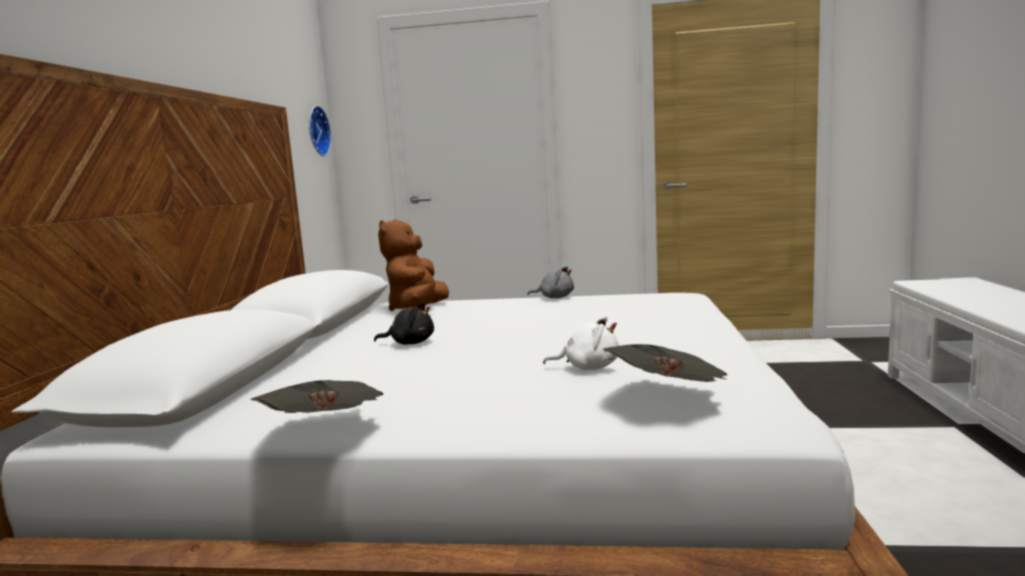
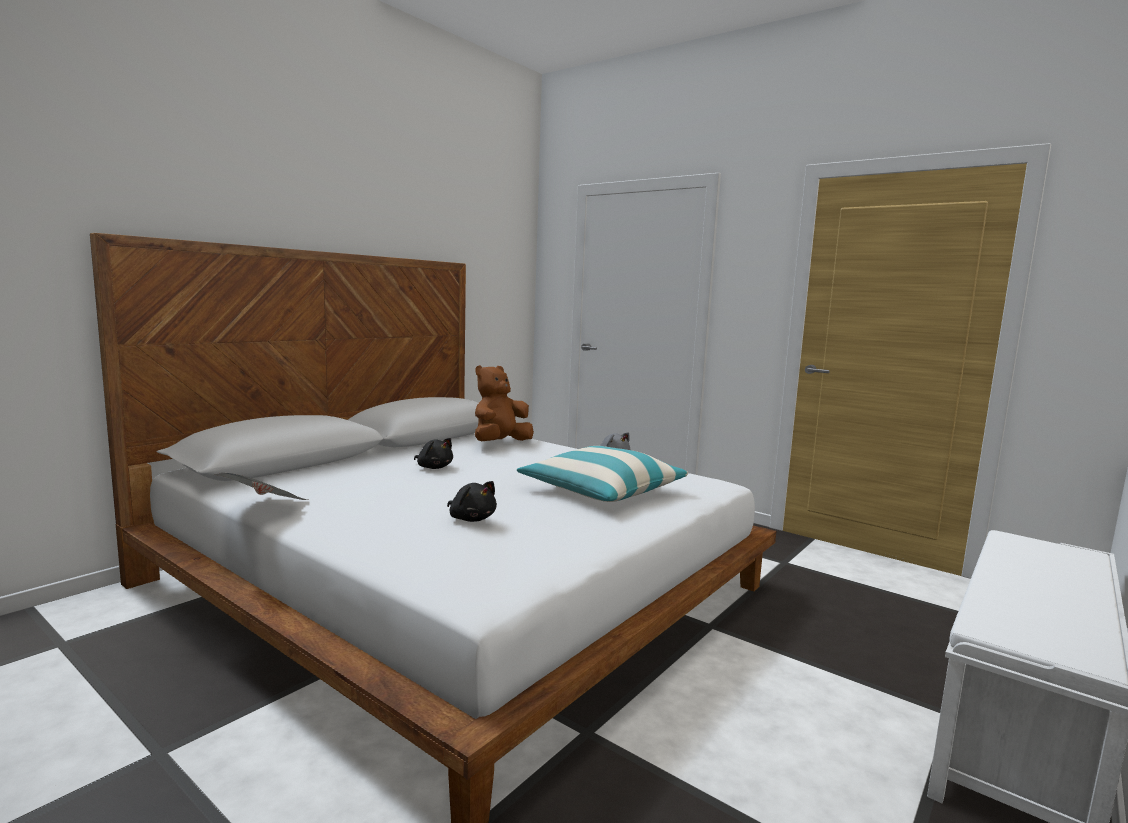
camera: 30 degrees right, 0 degrees up
(316, 131) = (514, 280): wall clock -> none
(588, 367) = (471, 519): white plush toy -> black plush toy
(619, 320) = (601, 491): none -> pillow
(669, 397) = (453, 555): newspaper -> none

